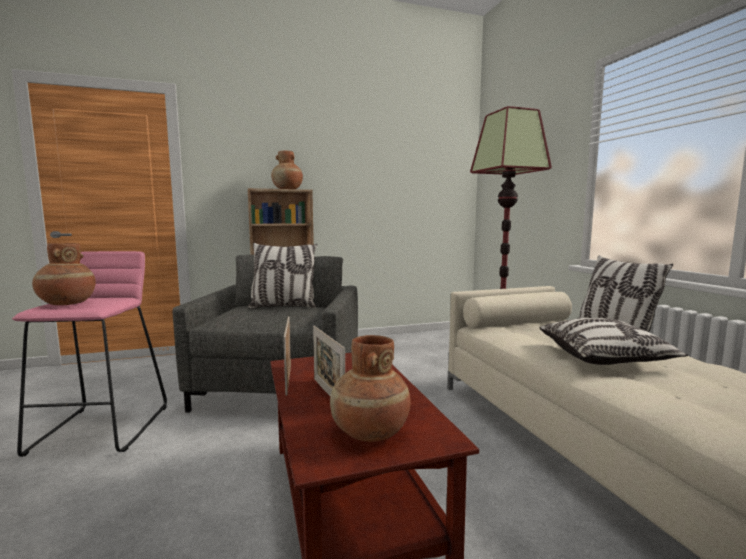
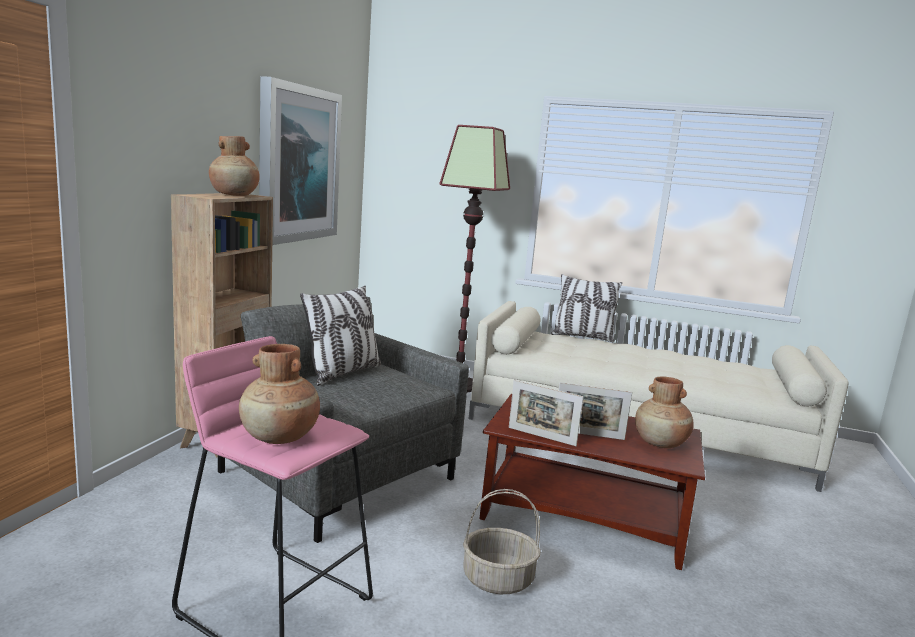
camera: 55 degrees left, 5 degrees up
(186, 494) = (498, 579): none -> basket
(383, 174) = (298, 164): none -> picture
(604, 357) = (621, 359): pillow -> none

